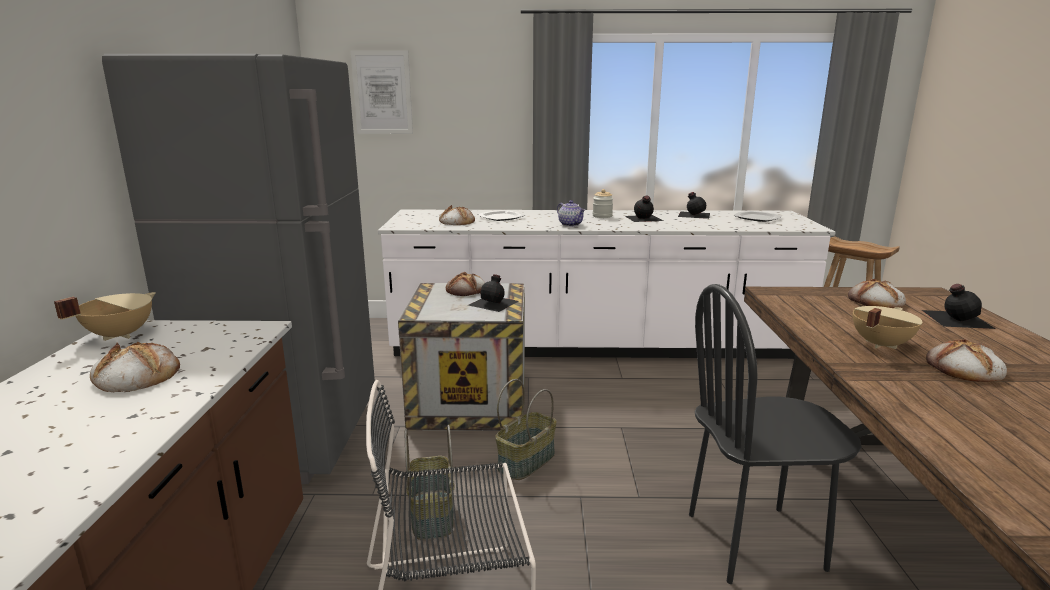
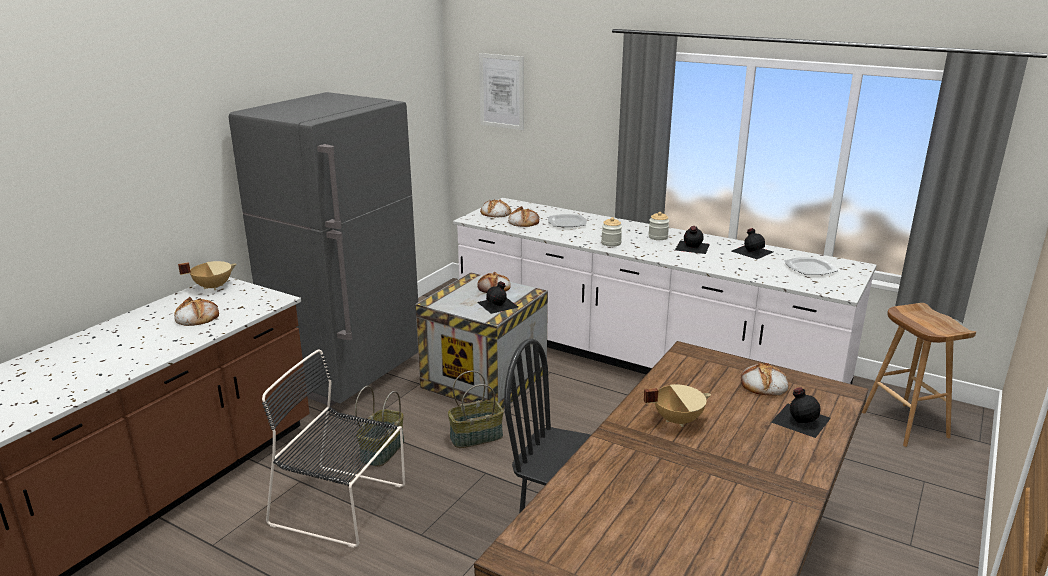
camera: 30 degrees right, 5 degrees up
(571, 224) = (611, 243): teapot -> jar
(964, 369) = (699, 457): bread -> bread (495, 213)

